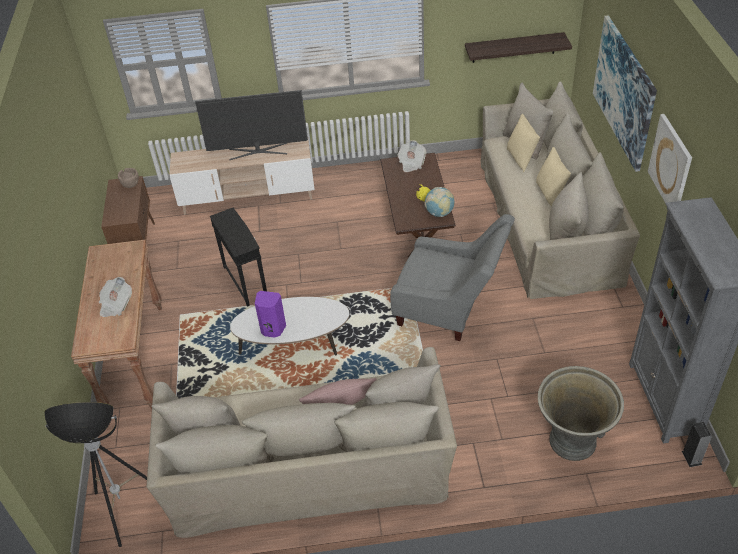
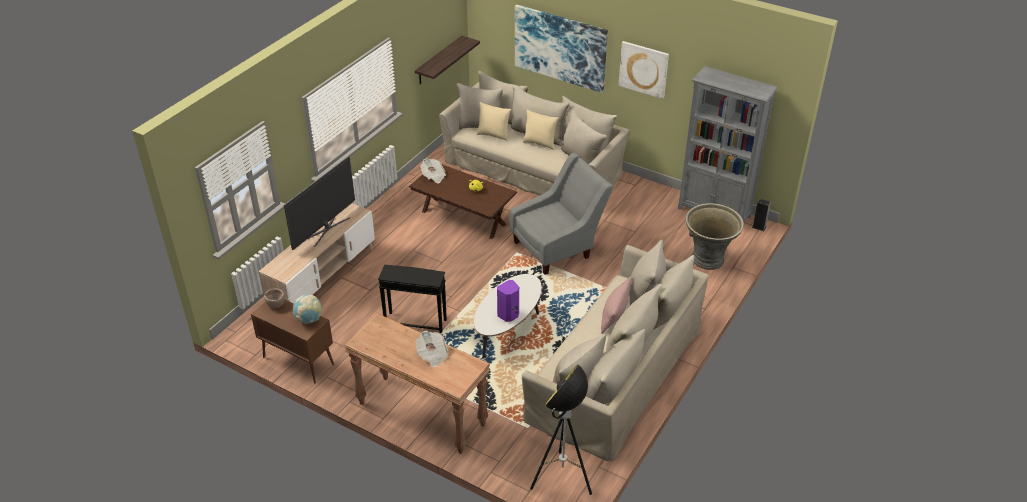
camera: 55 degrees left, 5 degrees down
(439, 213) = (498, 191): globe -> globe (309, 319)

